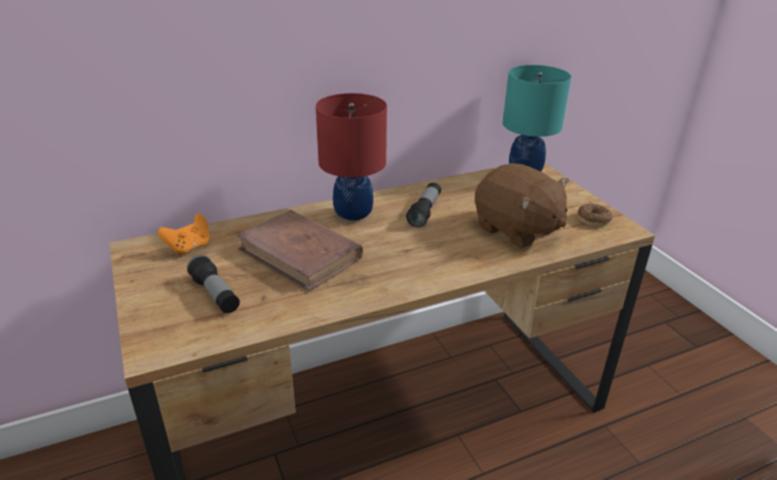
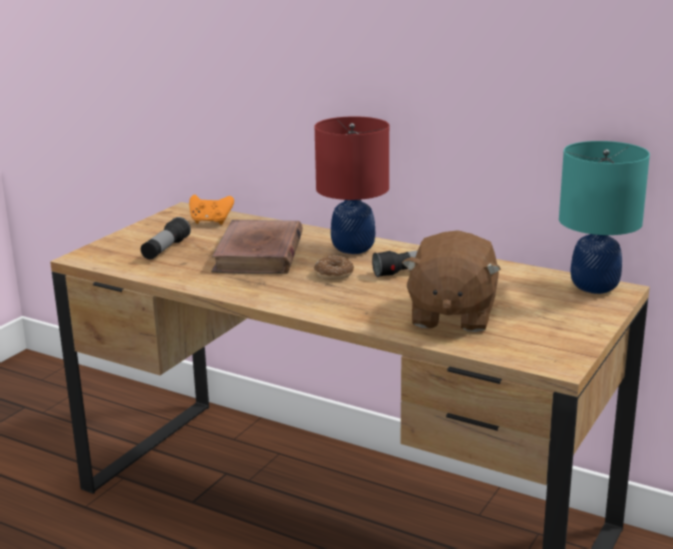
camera: 55 degrees right, 10 degrees down
(593, 220) = (548, 345): donut -> donut (334, 274)

